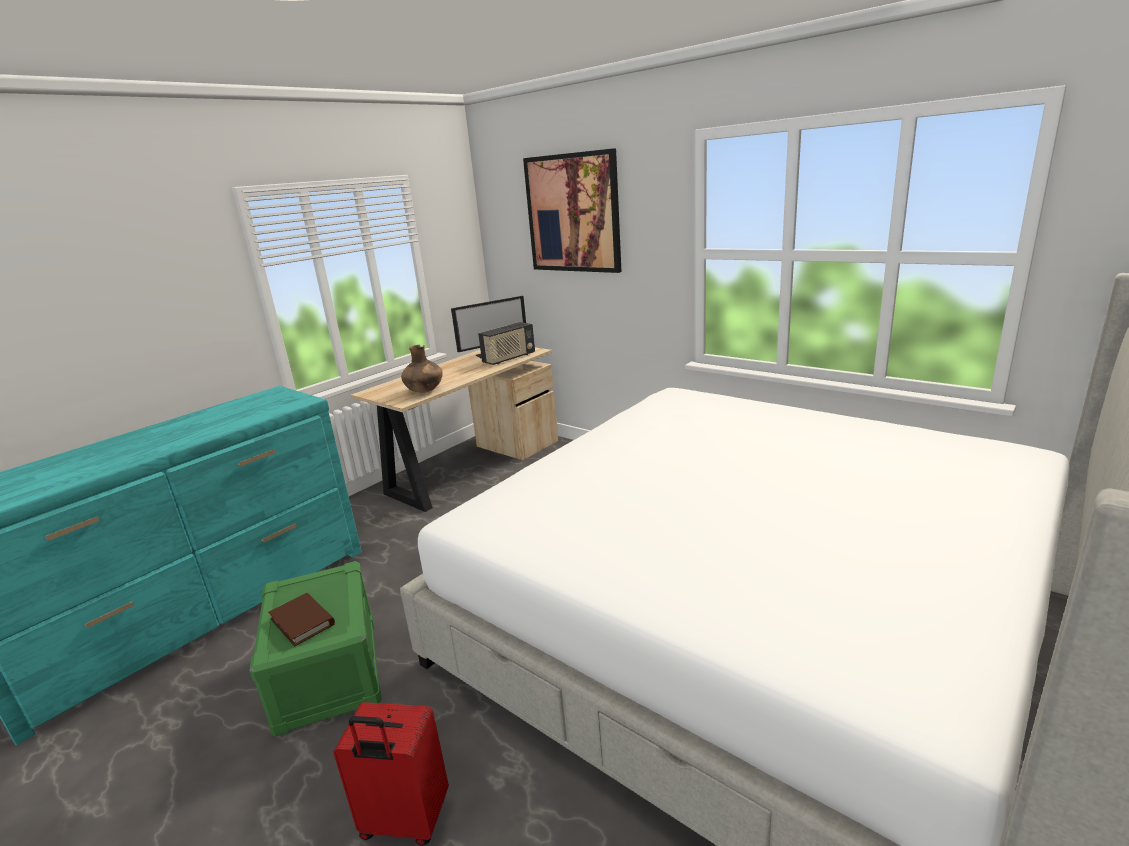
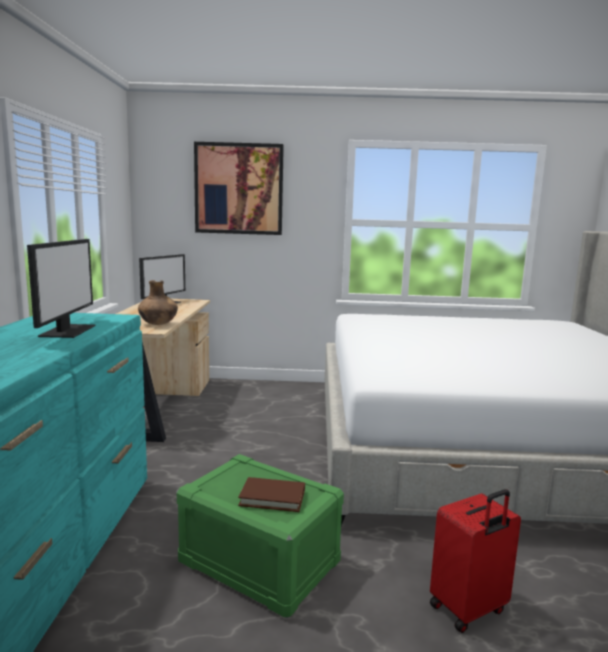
camera: 40 degrees left, 10 degrees down
(229, 420) = (67, 330): none -> monitor
(509, 358) = (186, 305): radio -> none

